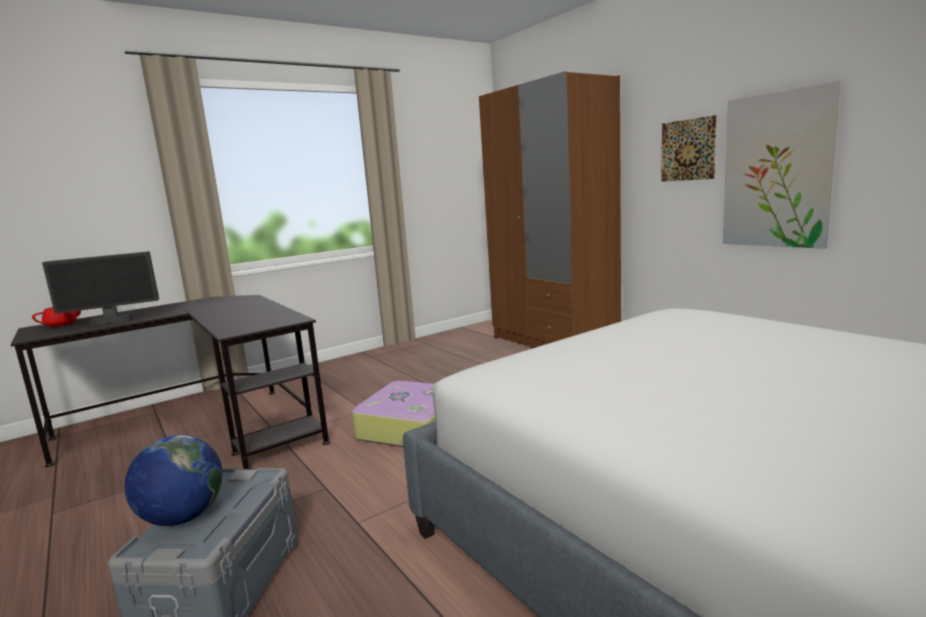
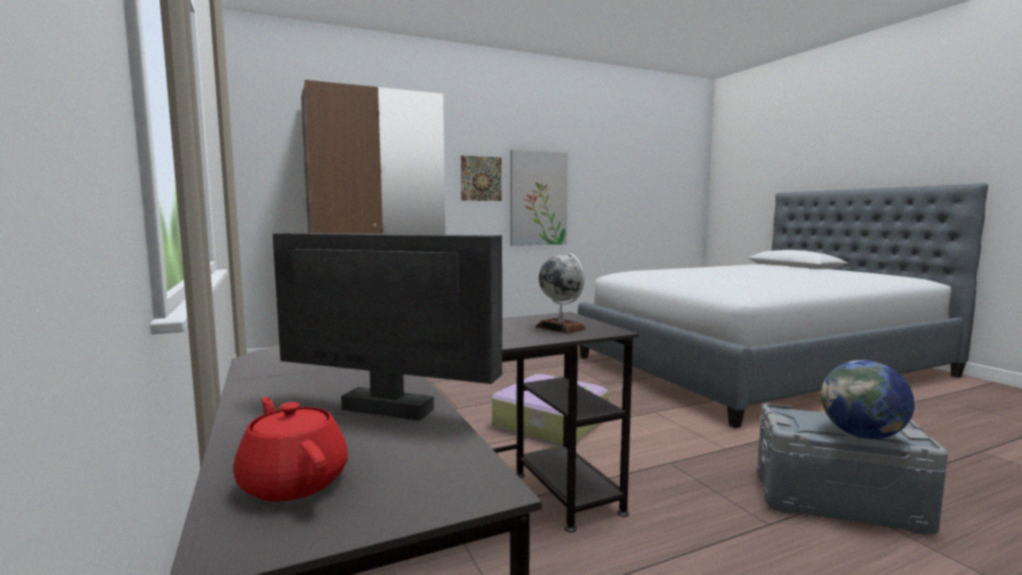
camera: 80 degrees left, 5 degrees down
(112, 321) = (385, 411): monitor -> monitor turned 60 degrees counterclockwise
(248, 323) = (561, 328): none -> globe

